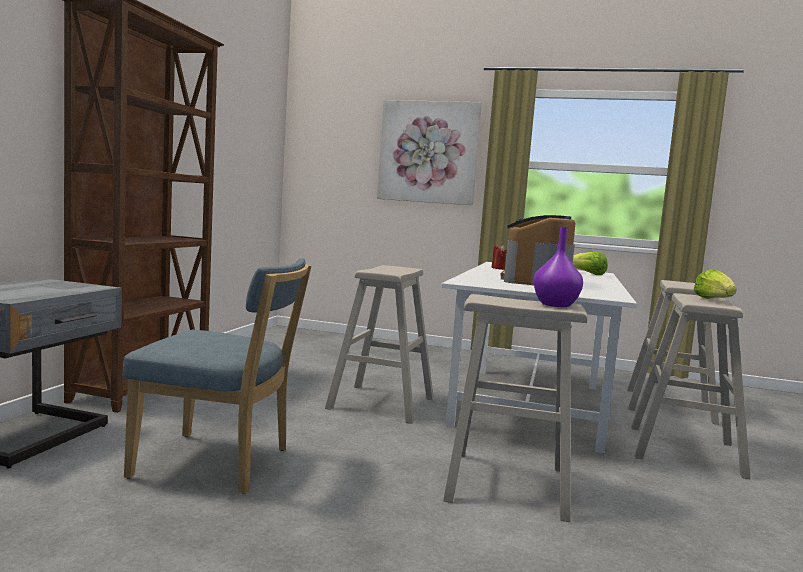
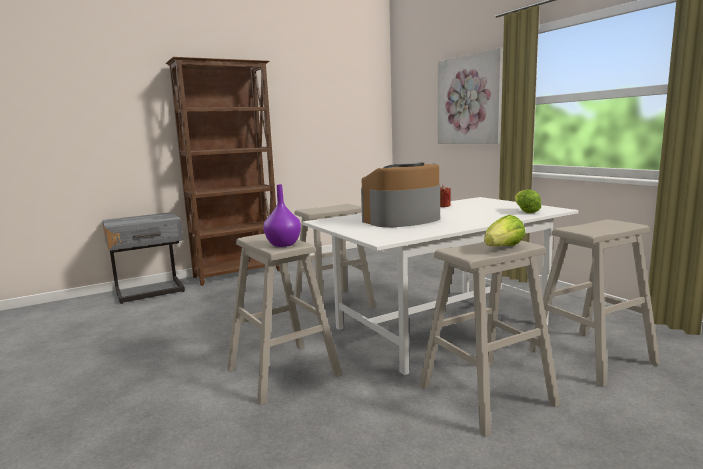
camera: 45 degrees right, 5 degrees up
(219, 464) = (183, 320): blue chair -> none

